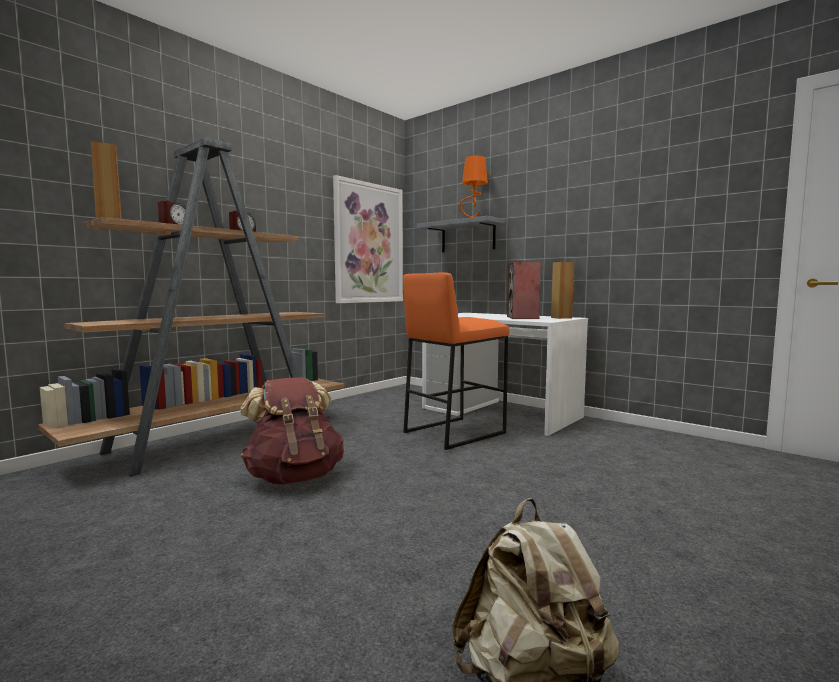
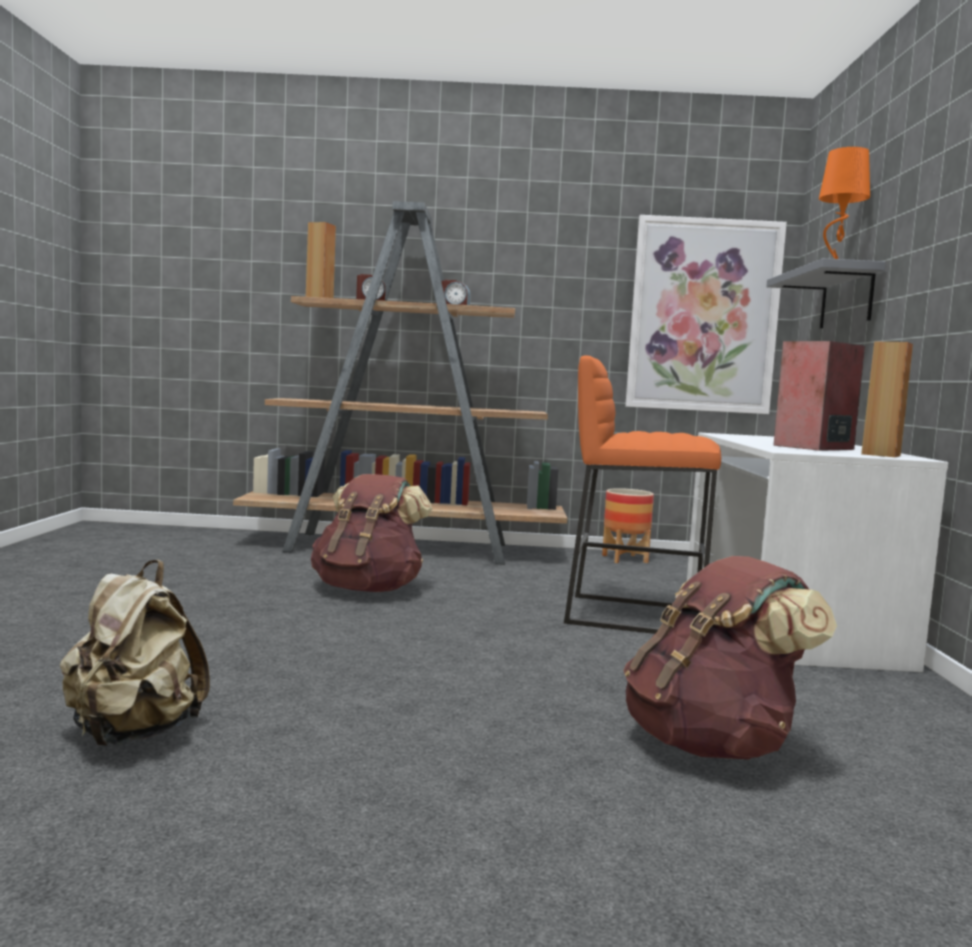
camera: 50 degrees right, 0 degrees up
(356, 402) = (625, 559): none -> planter
(647, 479) = (712, 744): none -> brown backpack

